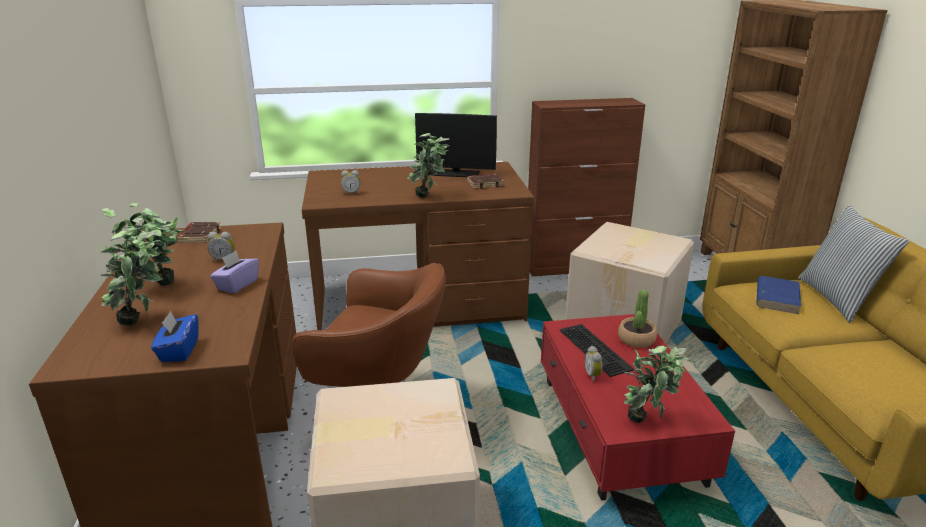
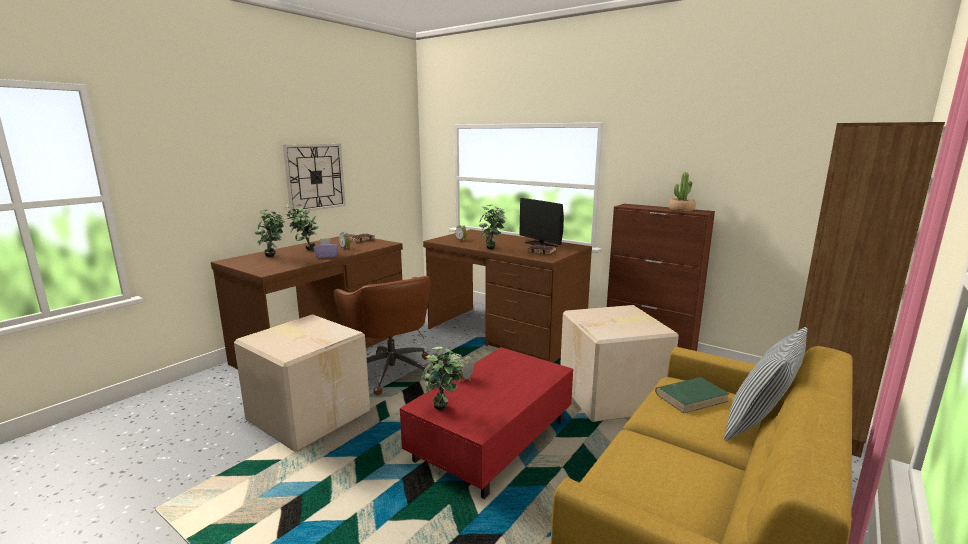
camera: 45 degrees right, 10 degrees down
(82, 138) = (315, 177): none -> wall clock
(179, 350) = (258, 267): blue tissue box -> none
(597, 349) = (498, 371): keyboard -> none
(636, 339) = (535, 377): potted plant -> potted plant (681, 210)
(777, 297) = (691, 397): blue book -> green book

